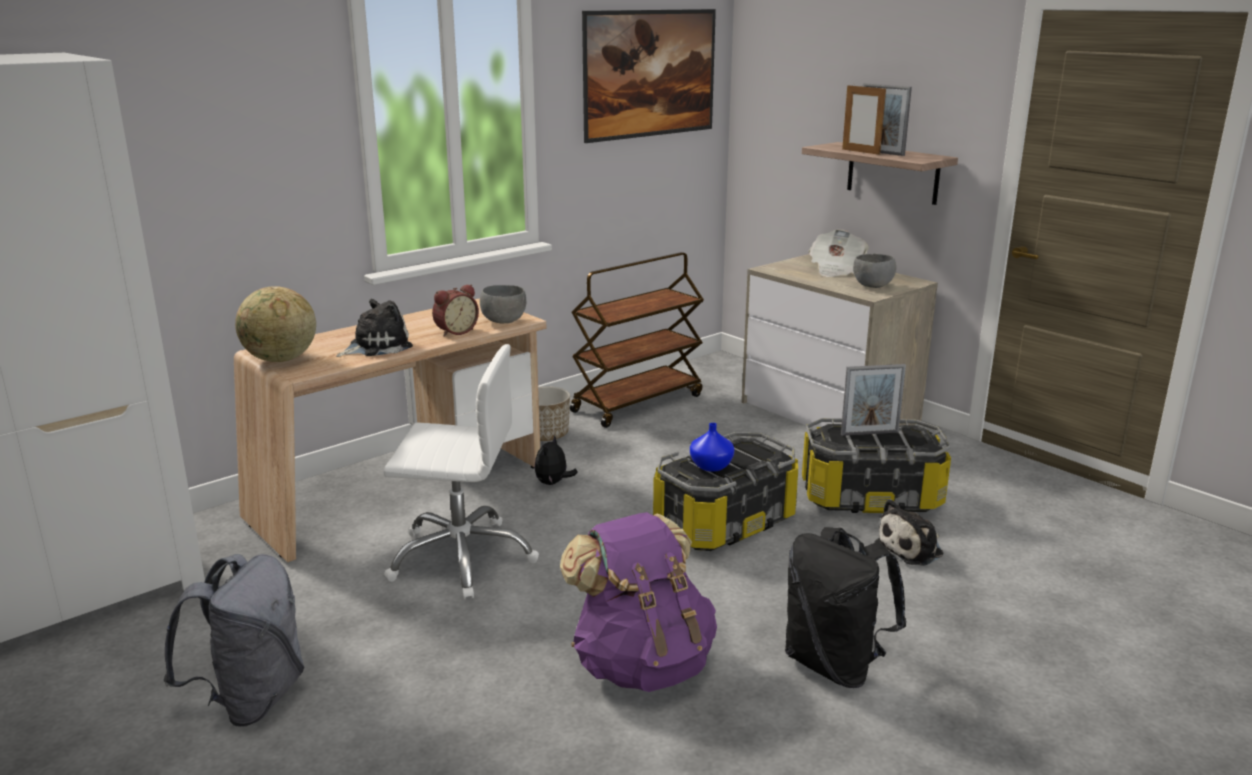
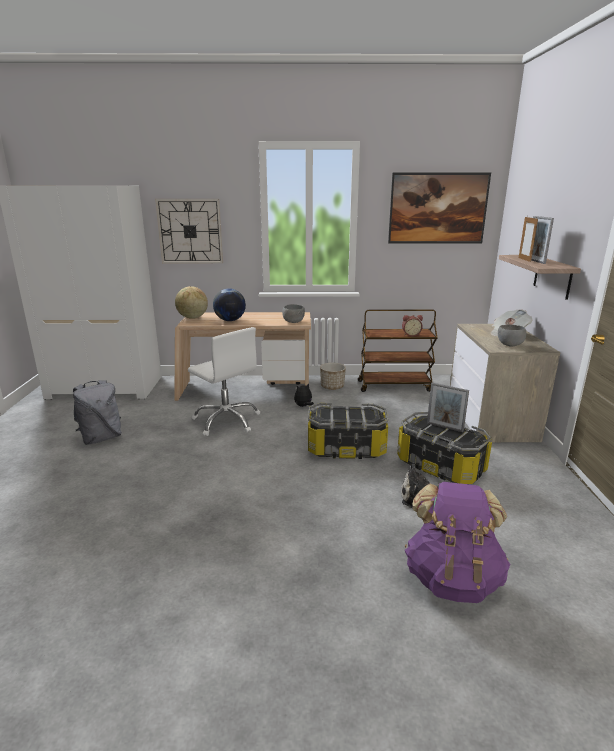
camera: 40 degrees right, 0 degrees up
(203, 157) = (190, 231): none -> wall clock
(376, 346) = (230, 320): plush toy -> globe
(455, 331) = (267, 321): alarm clock -> alarm clock (411, 334)
(642, 664) = (220, 485): purple backpack -> purple backpack (452, 578)
(710, 466) = (335, 414): blue vase -> none
(834, 665) = (290, 526): black backpack -> none

